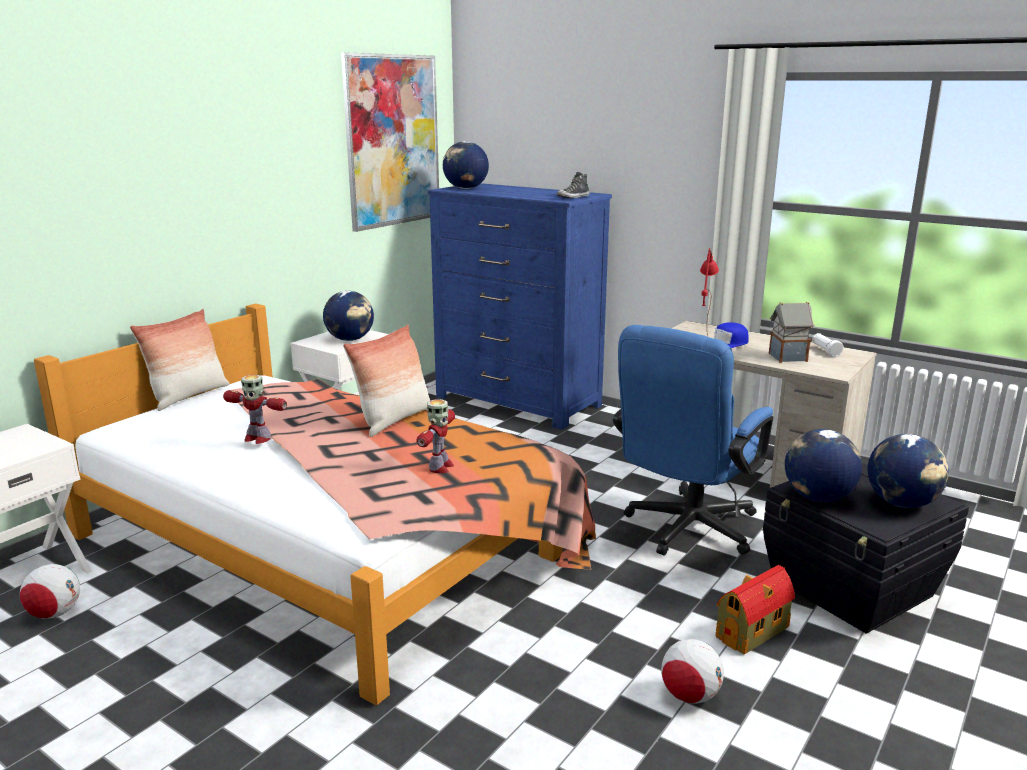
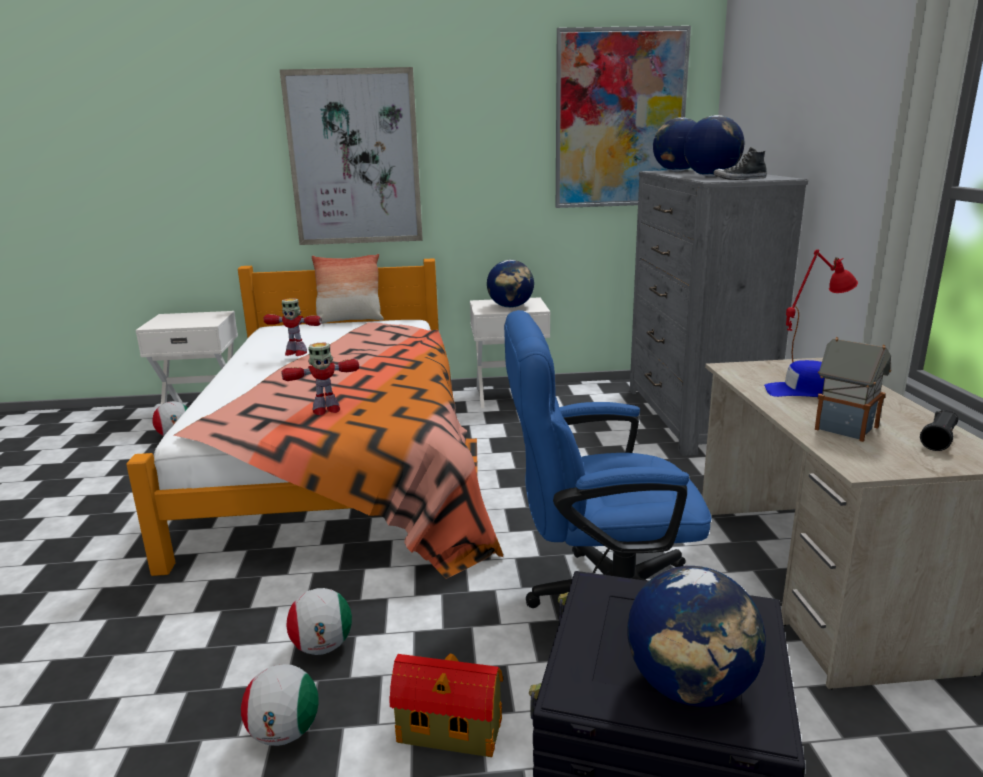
camera: 50 degrees right, 0 degrees up
(165, 198) = (354, 158): none -> picture
(257, 438) = (295, 353): toy robot -> toy robot turned 60 degrees counterclockwise
(394, 420) = (395, 369): pillow -> none
(517, 401) = (693, 417): blue dresser -> grey dresser
(608, 649) = (322, 647): none -> football
(817, 497) = (597, 611): globe -> globe (711, 176)
(825, 351) = (939, 440): white flashlight -> black flashlight

